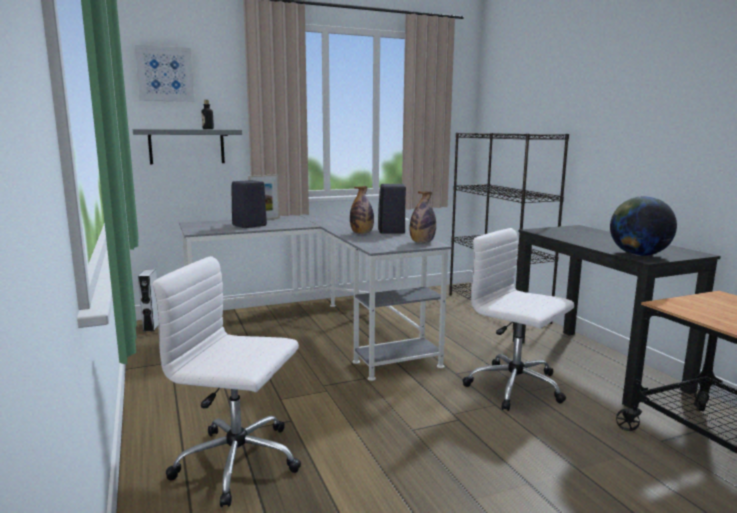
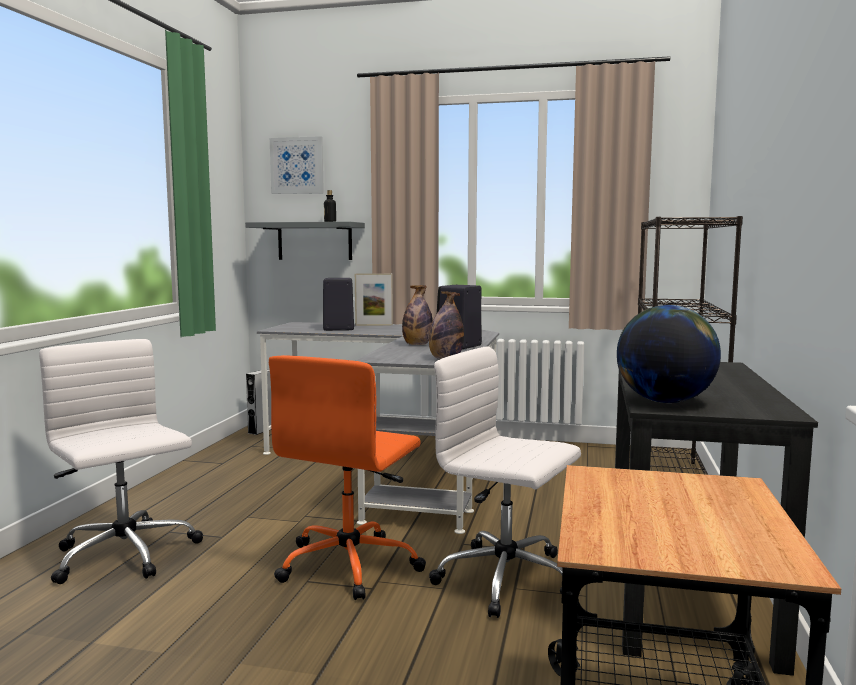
camera: 35 degrees right, 5 degrees down
(418, 409) = (350, 565): none -> orange office chair
(516, 387) = (507, 579): white office chair -> white office chair turned 45 degrees counterclockwise

